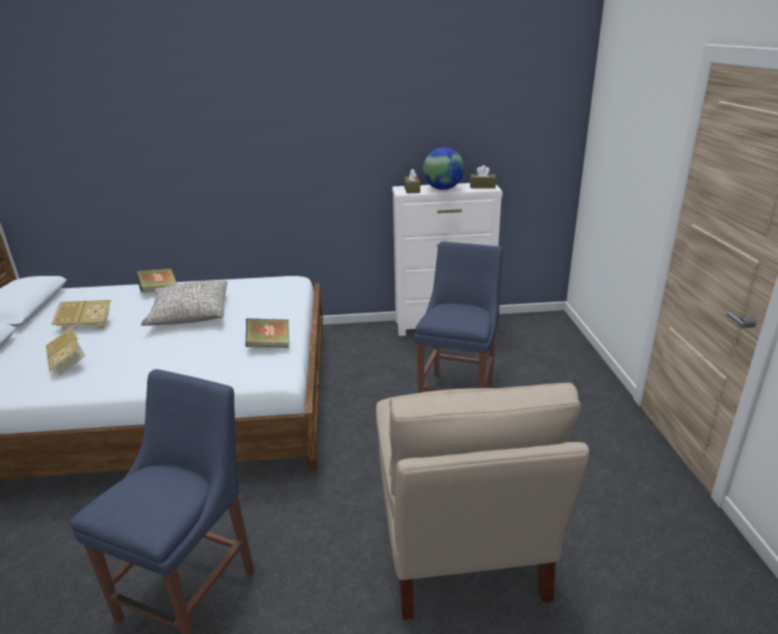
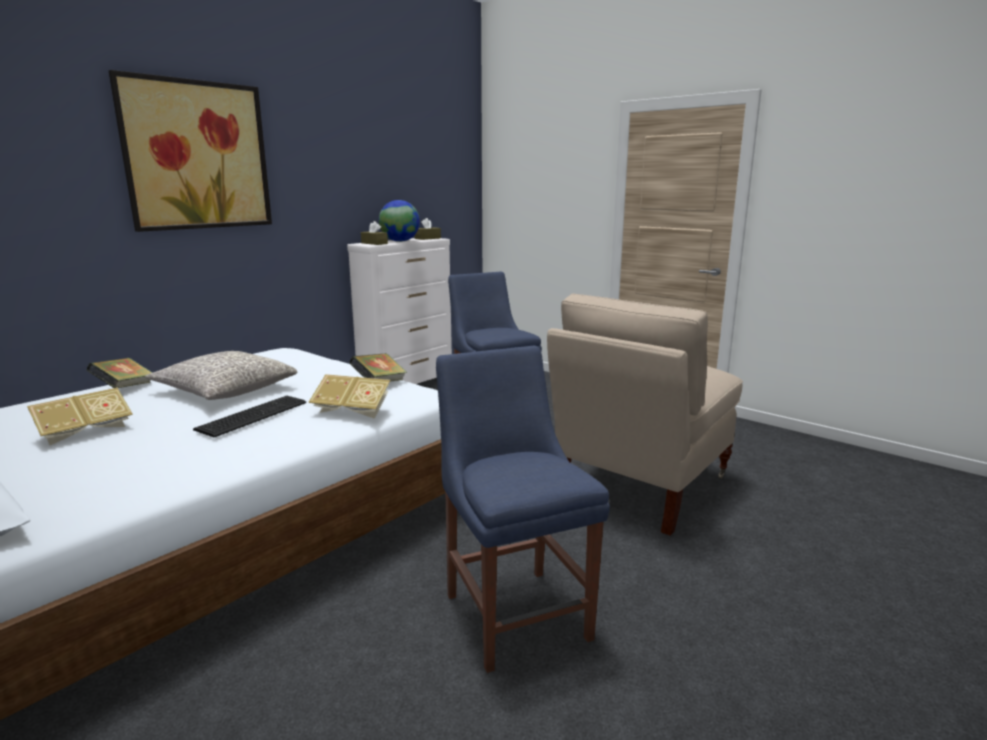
camera: 45 degrees left, 10 degrees down
(68, 361) = (149, 457): book -> book (352, 411)
(152, 347) = (250, 415): none -> keyboard
(250, 111) = (197, 156): none -> picture
(459, 543) = (640, 486): beige chair -> beige chair turned 90 degrees clockwise

